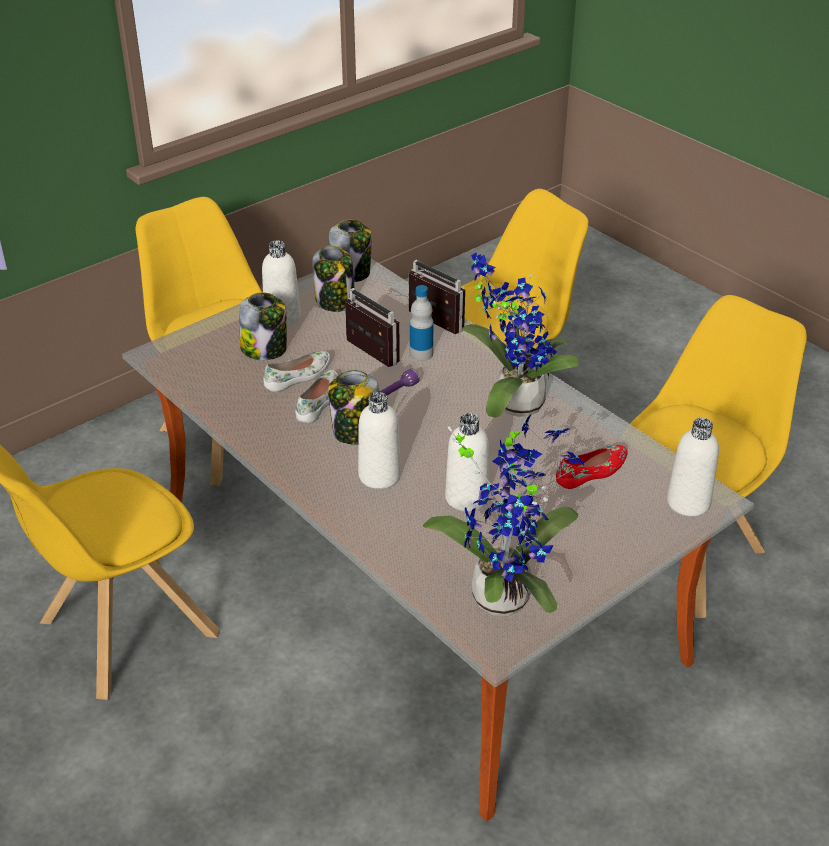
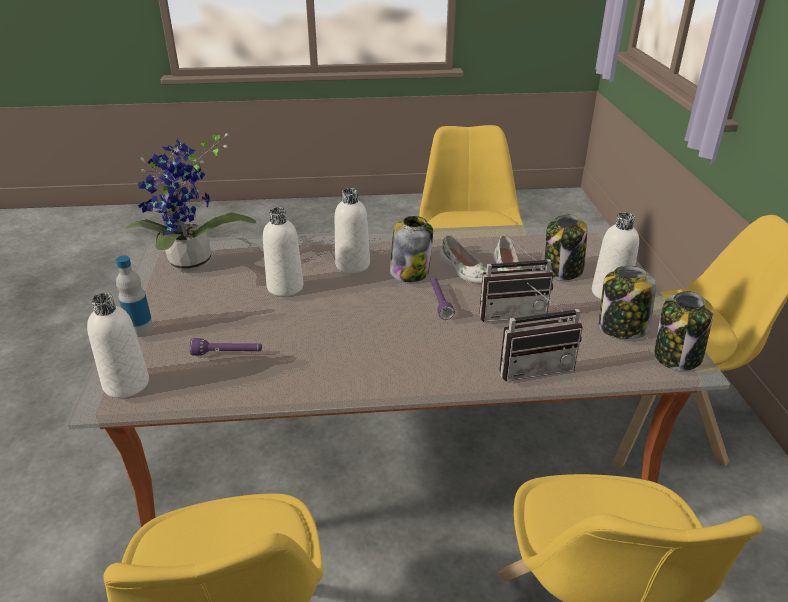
camera: 125 degrees right, 5 degrees down
(421, 354) = (486, 340): bottle -> bottle (140, 329)
(513, 403) = (360, 357): potted plant -> none
(592, 472) = (227, 354): red shoe -> purple flashlight

